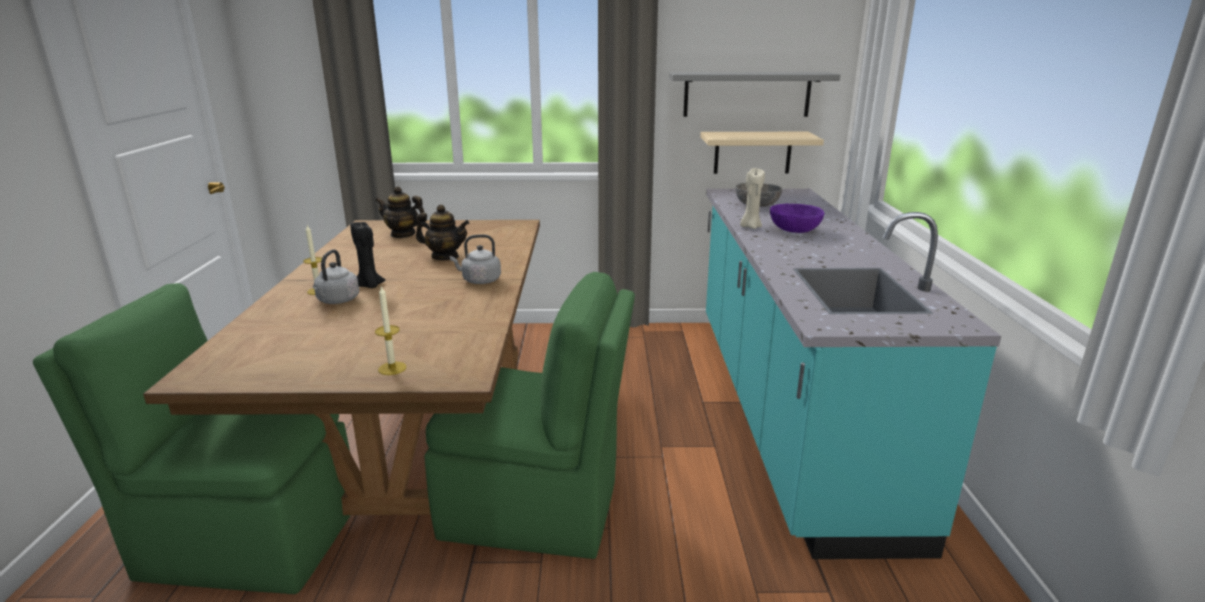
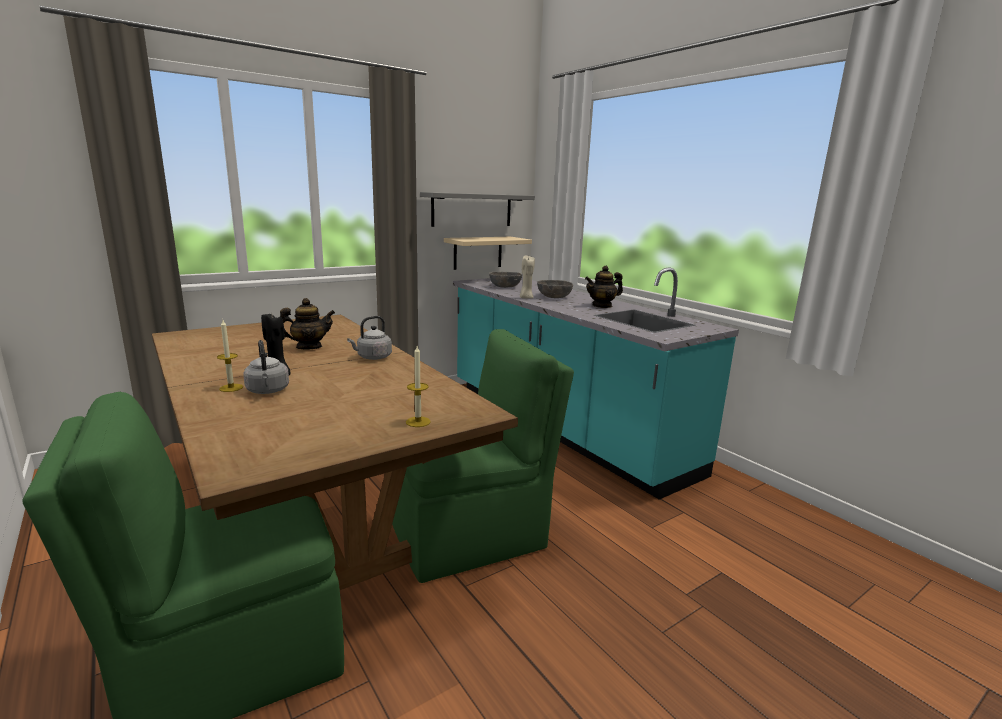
camera: 35 degrees left, 5 degrees down
(403, 234) = (232, 337): teapot -> teapot (602, 306)
(794, 230) = (554, 297): purple bowl -> grey bowl

